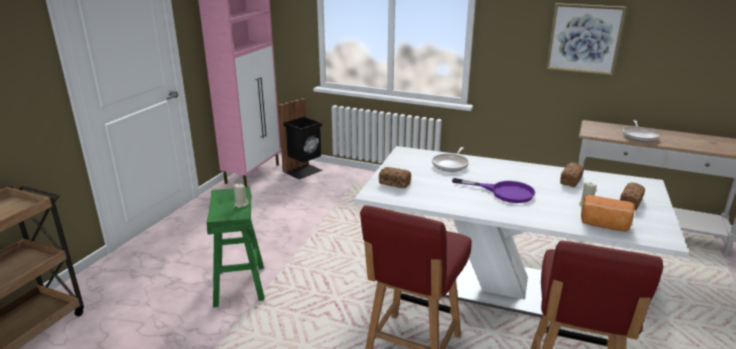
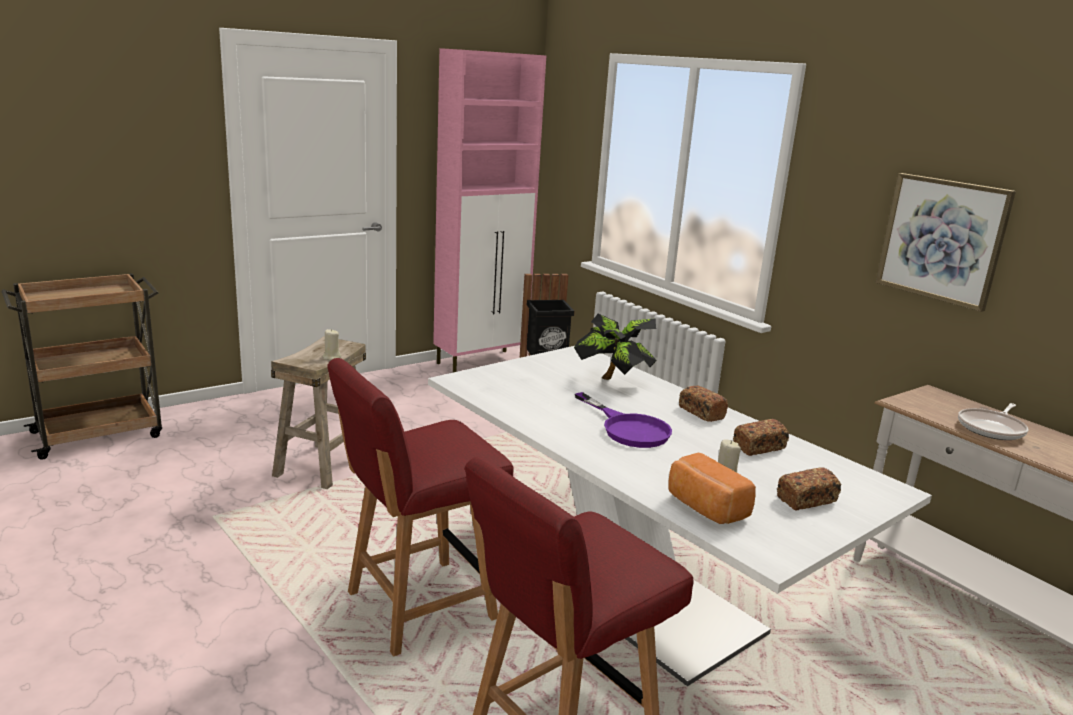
camera: 30 degrees right, 5 degrees down
(239, 284) = (323, 465): green stool -> beige stool
(394, 183) = (502, 378): bread -> bread (701, 412)
(451, 165) = (613, 381): frying pan -> potted plant

